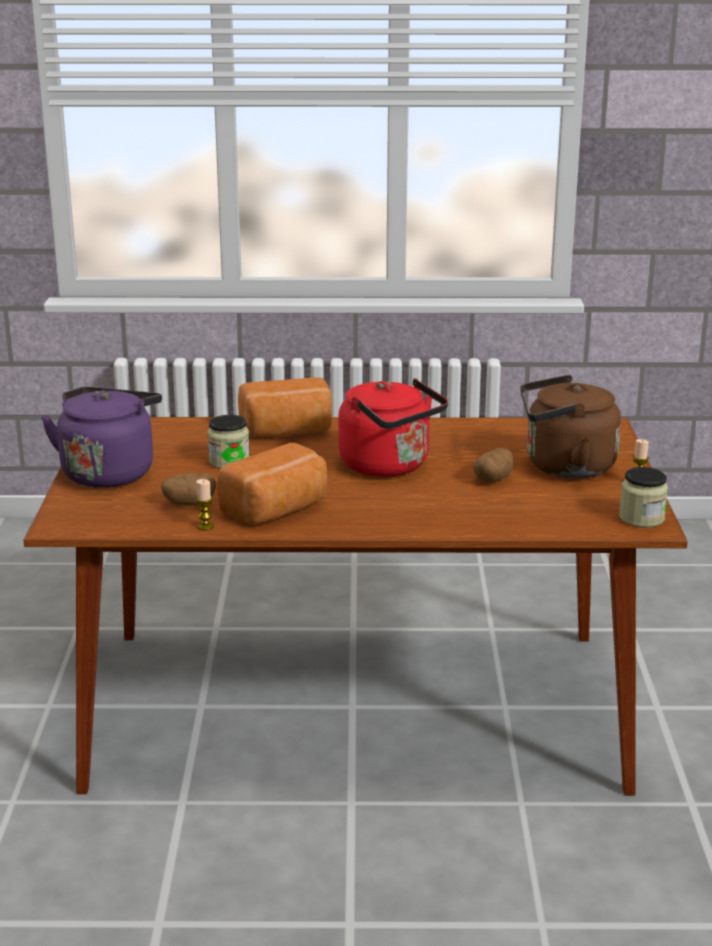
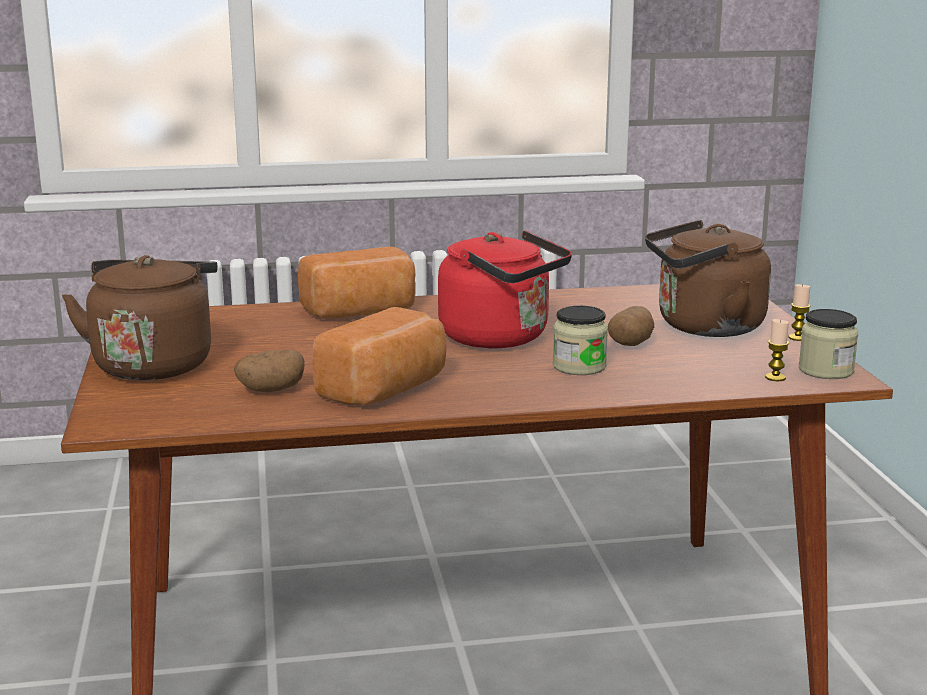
camera: 10 degrees left, 5 degrees down
(109, 472) = (154, 364): purple kettle -> brown kettle
(205, 526) = (301, 412): candle -> candle (775, 377)
(229, 461) = (302, 344): jar -> jar (579, 366)

